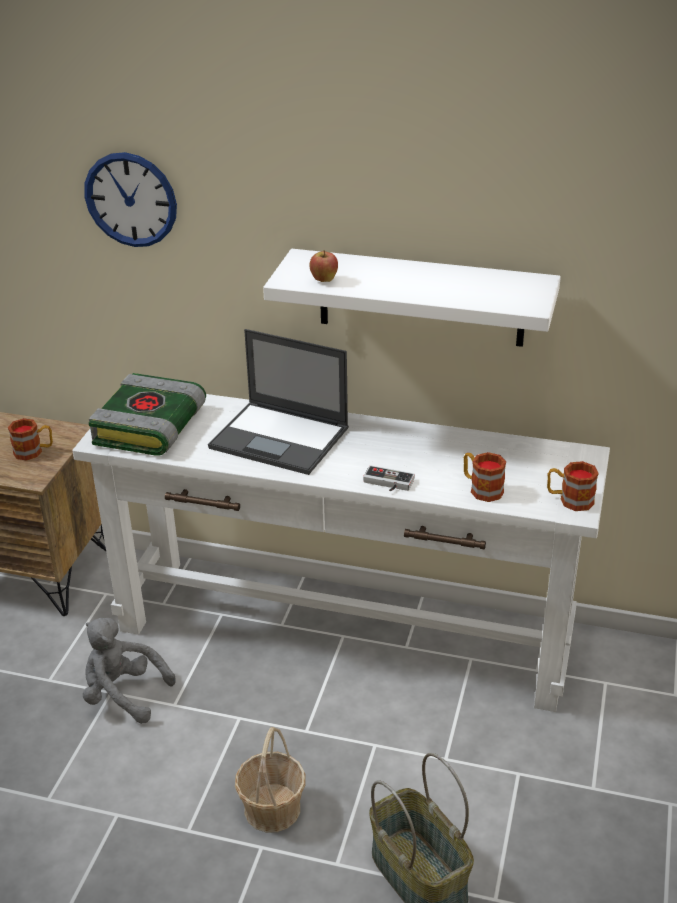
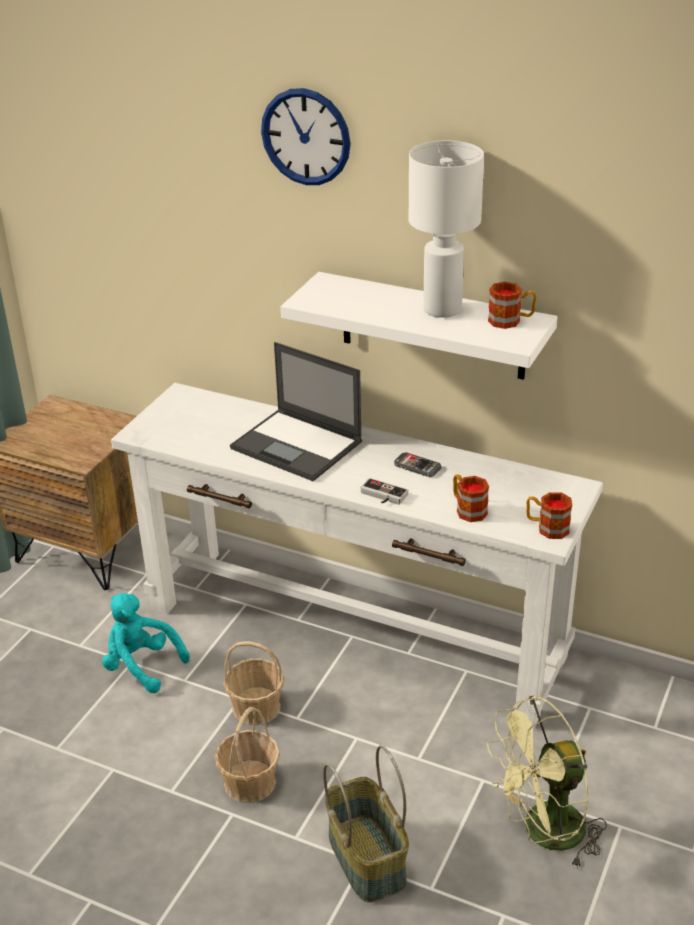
camera: 10 degrees right, 0 degrees up
(34, 451) = (88, 437): mug -> mug (511, 321)
(123, 695) = (141, 666): grey plush toy -> turquoise plush toy
(131, 200) = (181, 217): wall clock -> wall clock (306, 137)
(150, 428) = (184, 425): book -> none
(259, 724) = (256, 707): none -> basket
(324, 281) = (336, 304): apple -> none
(414, 448) = (417, 466): none -> phone
(438, 278) = (442, 310): none -> white table lamp
(595, 823) = (543, 834): none -> green fan

